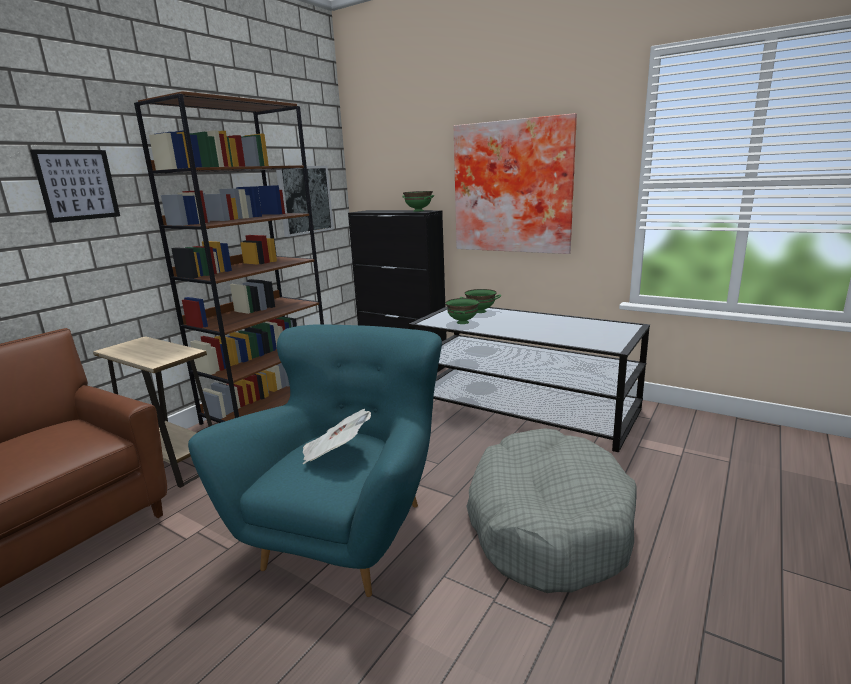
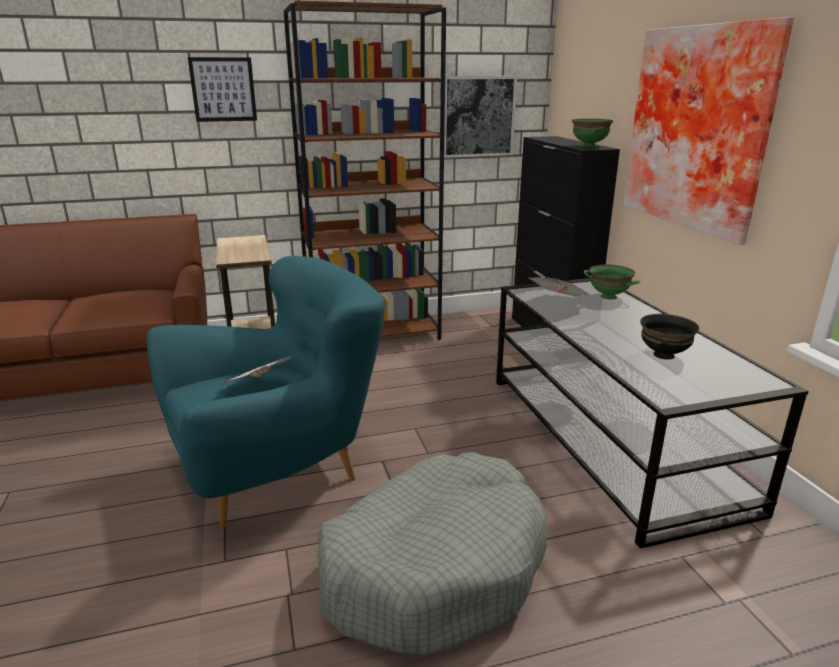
camera: 40 degrees right, 5 degrees up
(462, 322) = (559, 303): green bowl -> newspaper
(568, 330) = (664, 355): none -> black bowl

